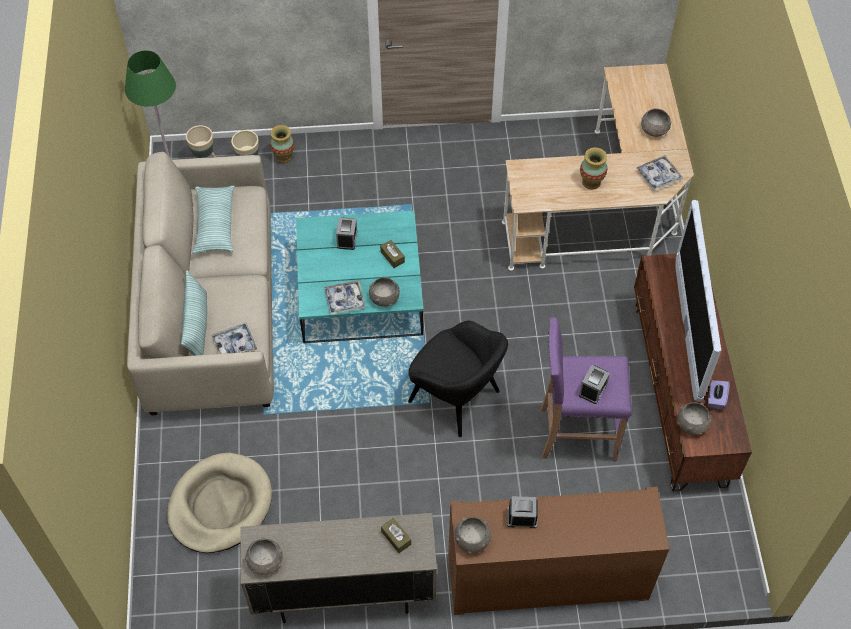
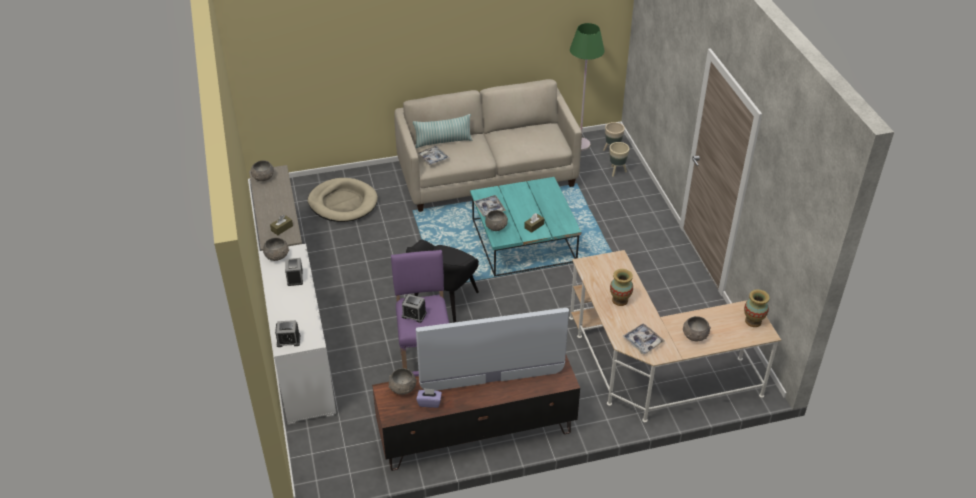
camera: 80 degrees right, 15 degrees down
(215, 224) = (527, 135): pillow -> none
(284, 156) = (632, 186): vase -> vase (753, 321)
(347, 239) = (543, 202): alarm clock -> alarm clock (288, 340)
(547, 577) = (302, 365): brown cabinet -> white cabinet

